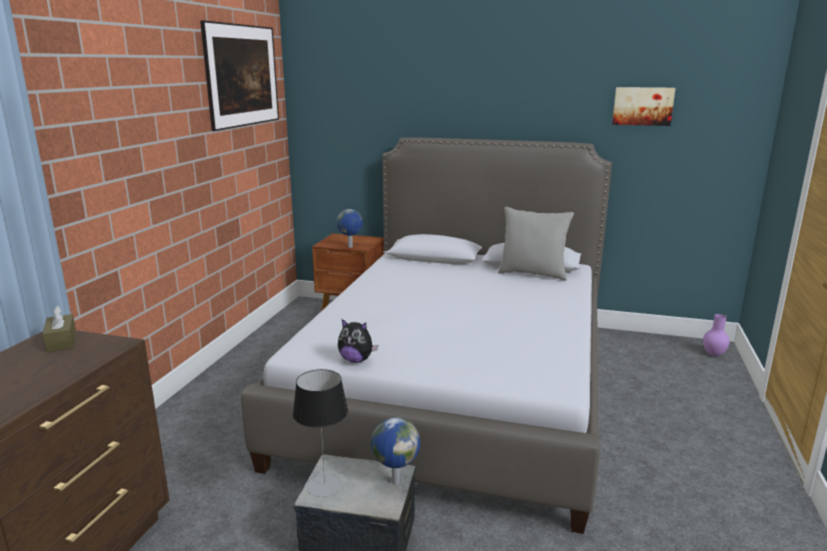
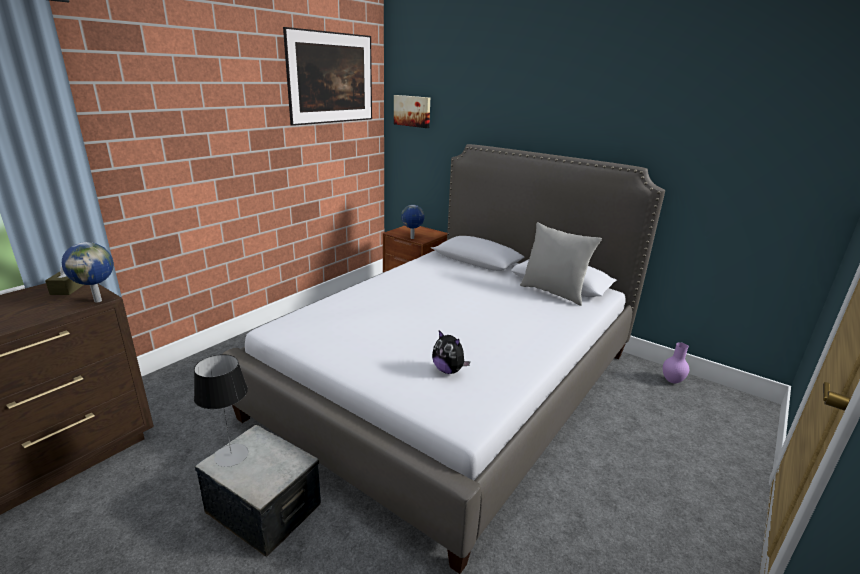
camera: 20 degrees right, 5 degrees up
(356, 360) = (311, 347): plush toy -> plush toy (448, 370)
(395, 481) = (288, 469): globe -> globe (98, 300)
(642, 106) = (711, 131): picture -> picture (412, 111)
(714, 354) = (746, 414): purple vase -> purple vase (672, 381)

